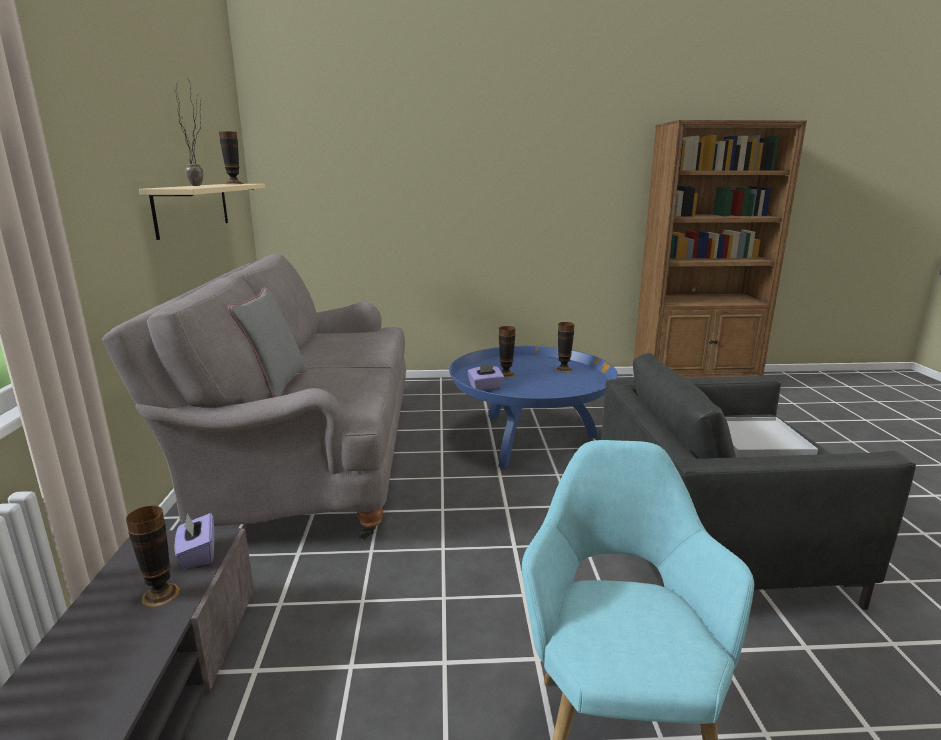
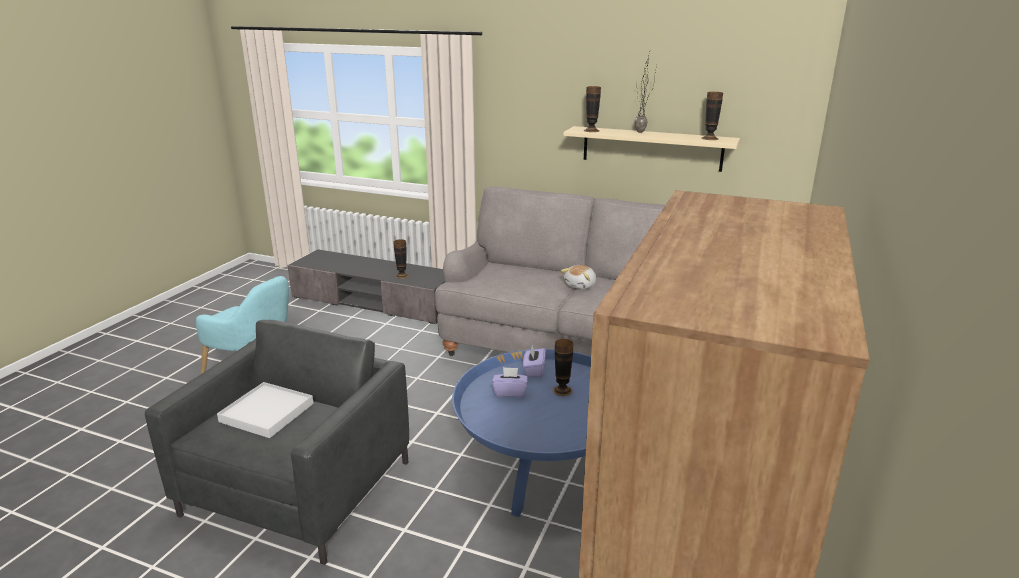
camera: 115 degrees right, 5 degrees up
(198, 554) = (422, 281): purple tissue box -> purple tissue box (510, 392)
(277, 386) = (533, 268): grey pillow -> none
(322, 363) = (580, 285): none -> plush toy
(563, 369) = (555, 431): vase -> vase (591, 130)

